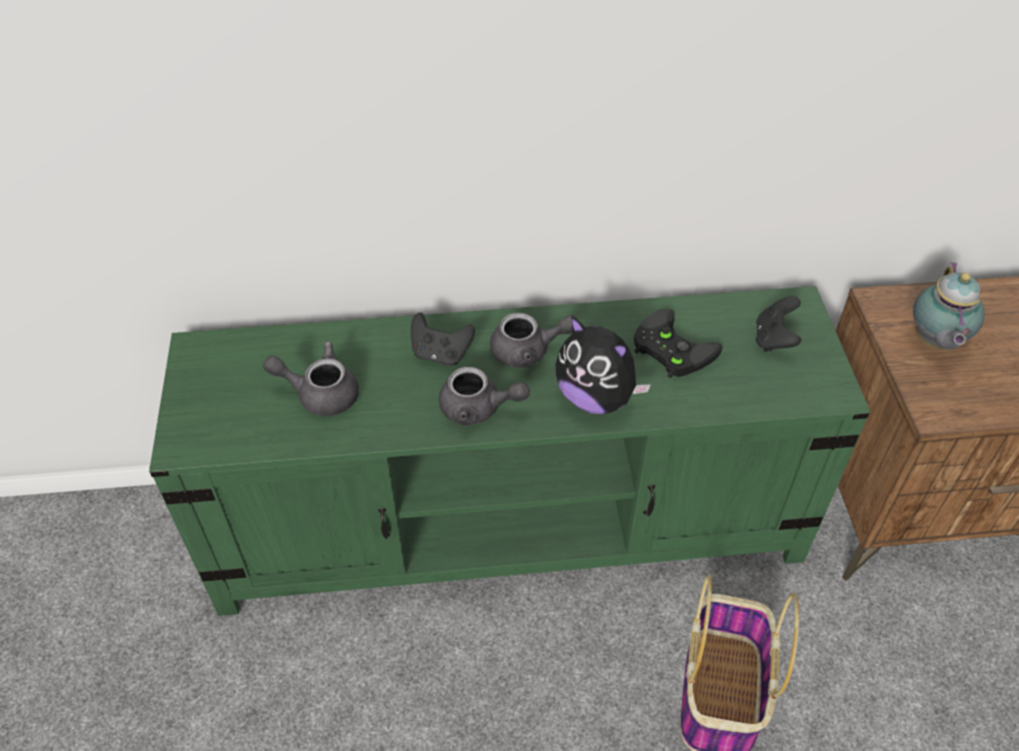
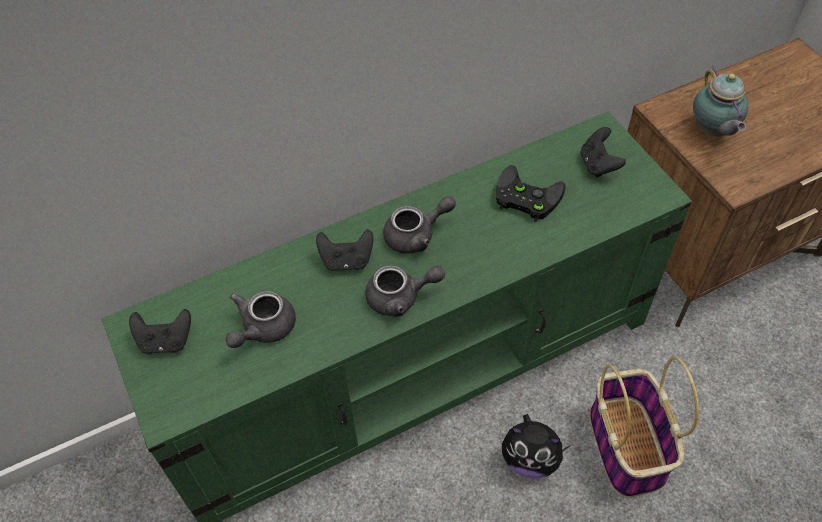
camera: 20 degrees left, 5 degrees up
(219, 374) = (165, 341): none -> black game controller
(320, 393) = (263, 329): grey teapot -> grey teapot turned 45 degrees counterclockwise
(596, 397) = (488, 257): plush toy -> plush toy (530, 459)

